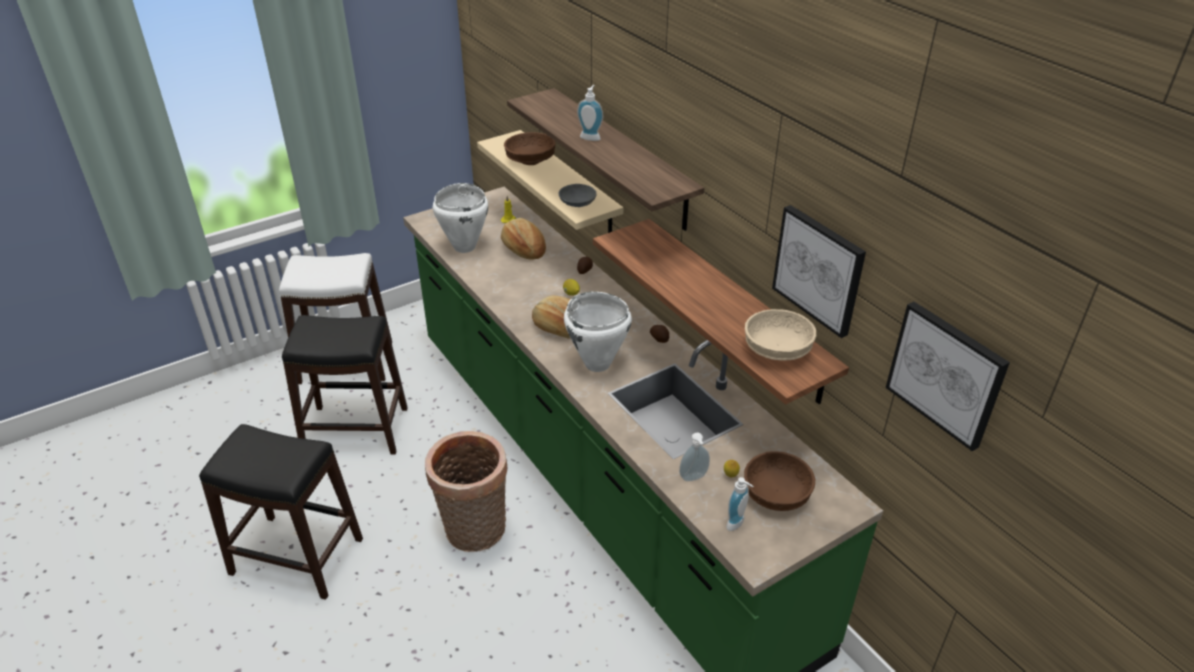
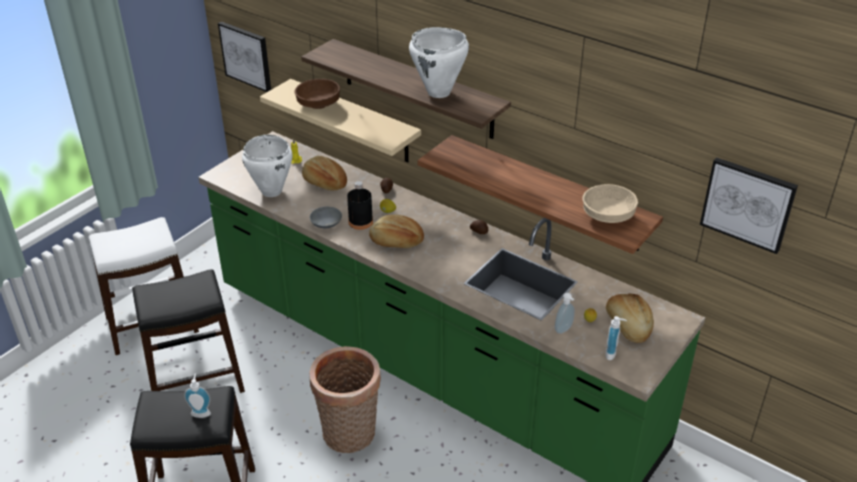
camera: 20 degrees left, 0 degrees up
(536, 298) = (360, 222): none -> black bottle
(577, 203) = (381, 133): grey bowl -> grey bowl (326, 223)
(591, 137) = (395, 76): soap dispenser -> soap dispenser (201, 412)
(597, 364) = (442, 263): white cooking pot -> white cooking pot (439, 93)
(775, 494) = (627, 326): brown bowl -> bread
(819, 269) = (629, 148): picture -> picture (246, 56)

